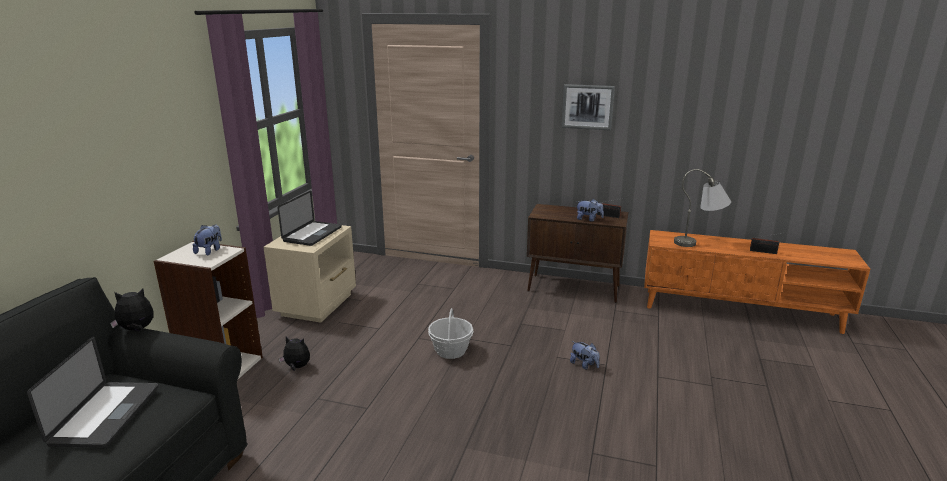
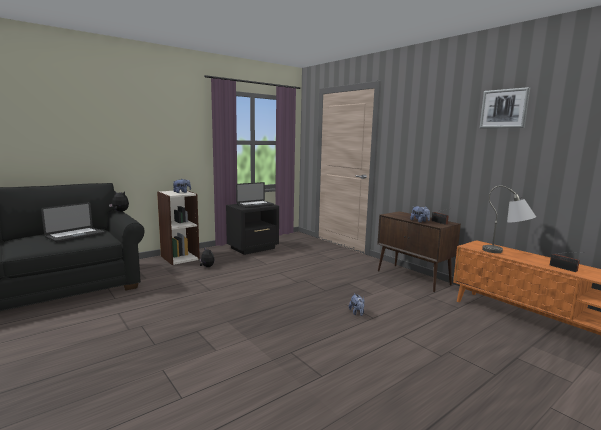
camera: 35 degrees right, 10 degrees down
(318, 304) = (253, 248): beige nightstand -> black nightstand
(451, 350) = (287, 282): basket -> none
(587, 107) = (435, 140): picture -> picture (504, 109)

